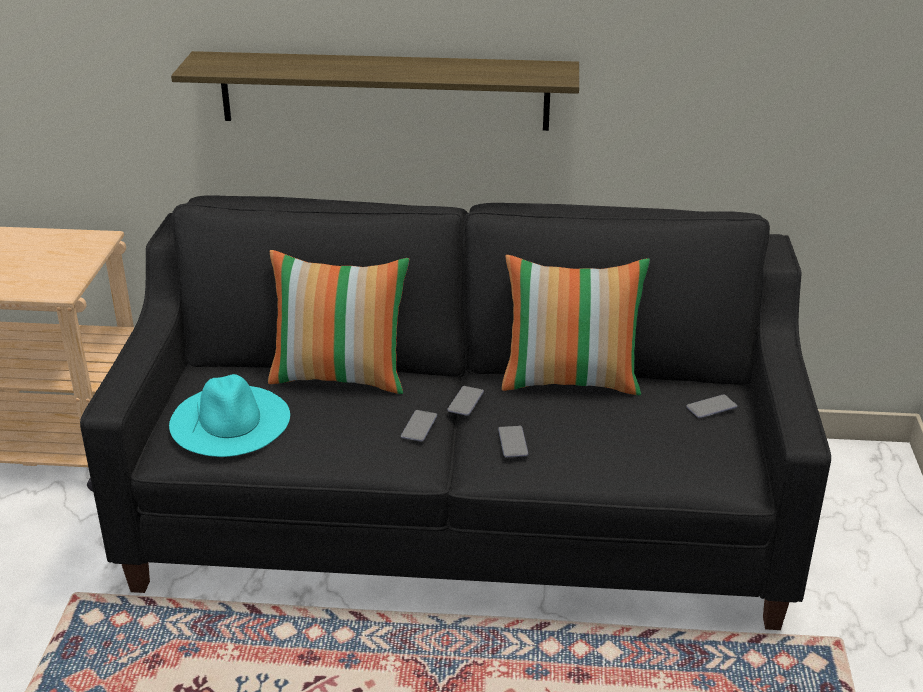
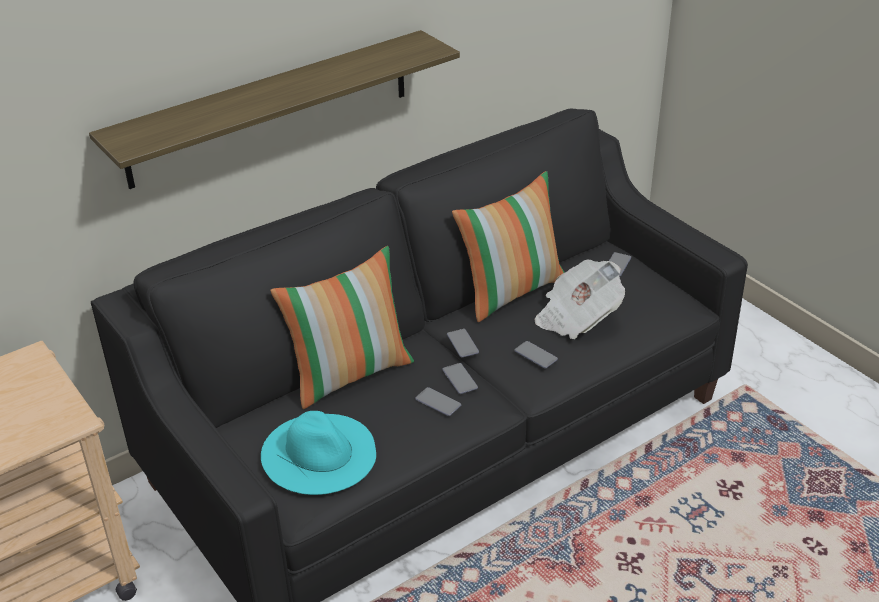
camera: 40 degrees left, 5 degrees up
(372, 434) = (438, 402): none -> phone
(598, 430) = (577, 317): none -> newspaper

